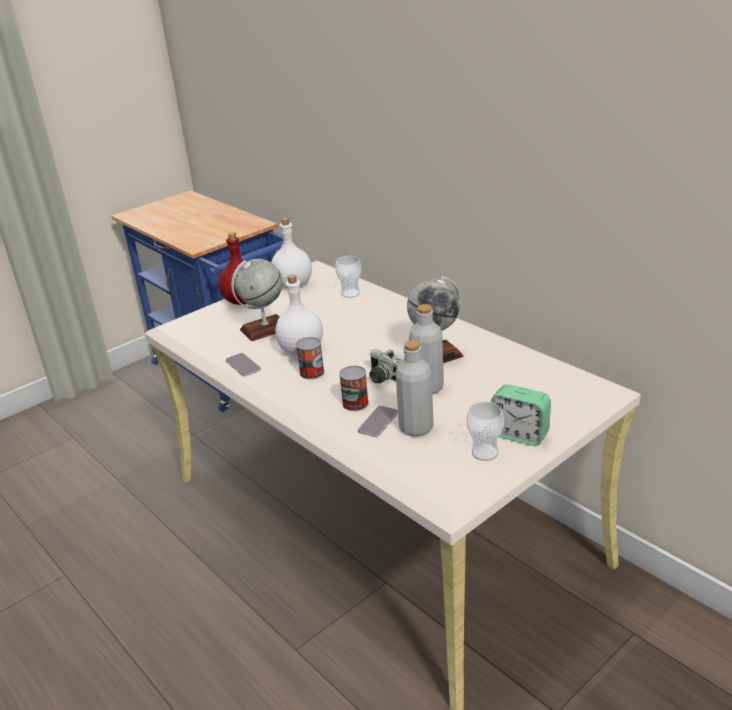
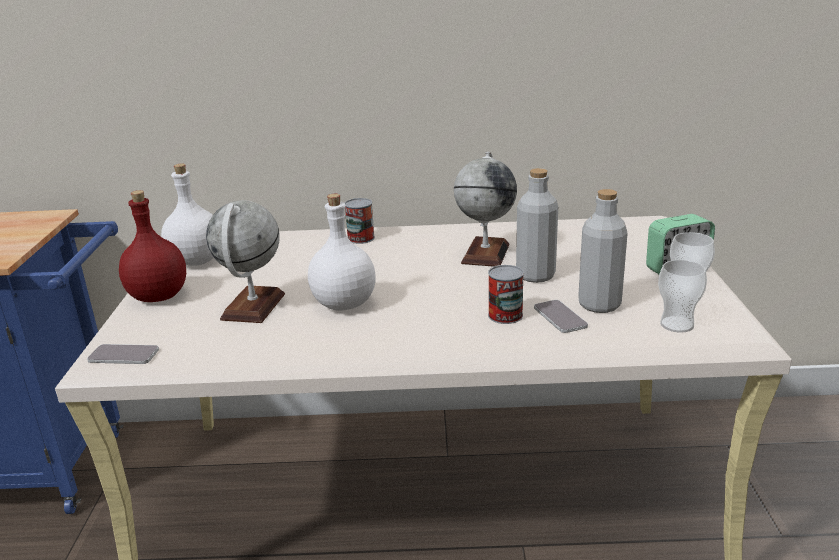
camera: 50 degrees left, 5 degrees down
(243, 365) = (305, 346): phone -> phone (123, 355)
(312, 372) = (401, 315): can -> can (361, 238)
(350, 293) = (286, 244): cup -> cup (677, 324)
(382, 378) = (481, 287): camera -> none

